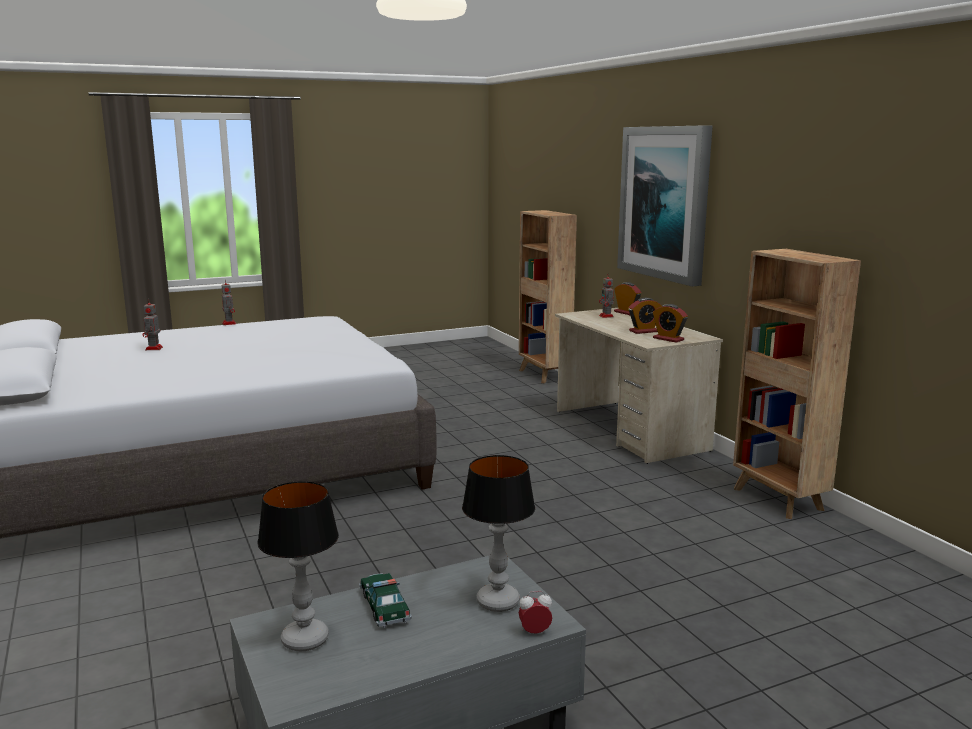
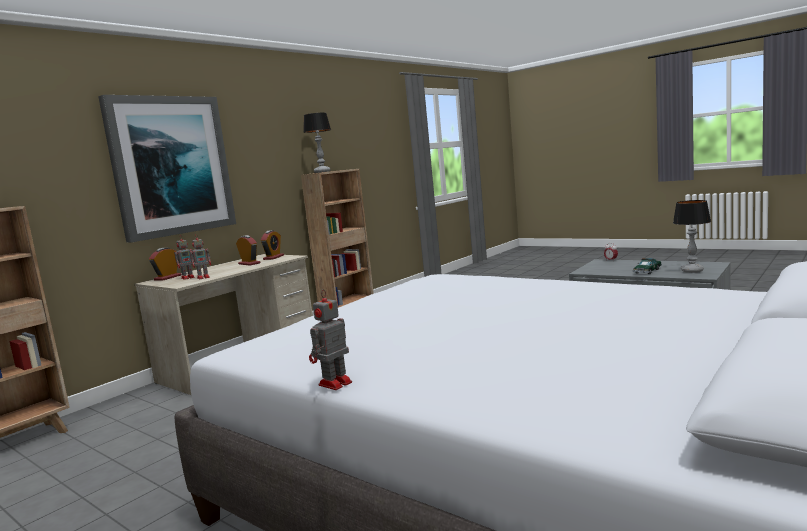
camera: 115 degrees left, 5 degrees down
(153, 349) = (560, 351): toy robot -> toy robot (204, 277)
(497, 601) = (605, 266): table lamp -> table lamp (322, 172)

